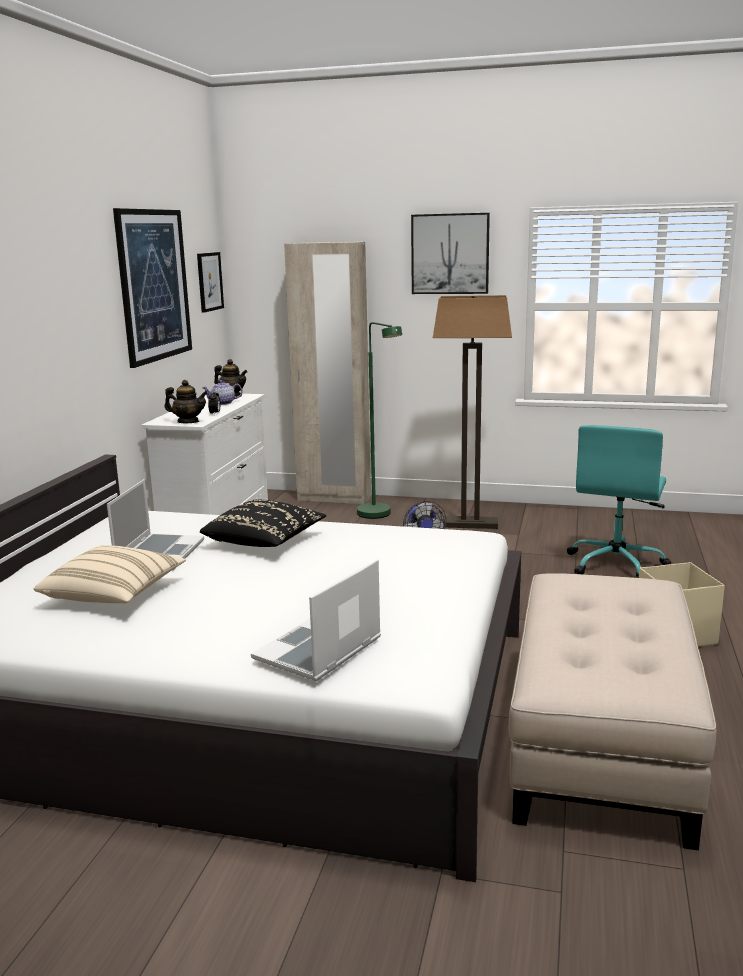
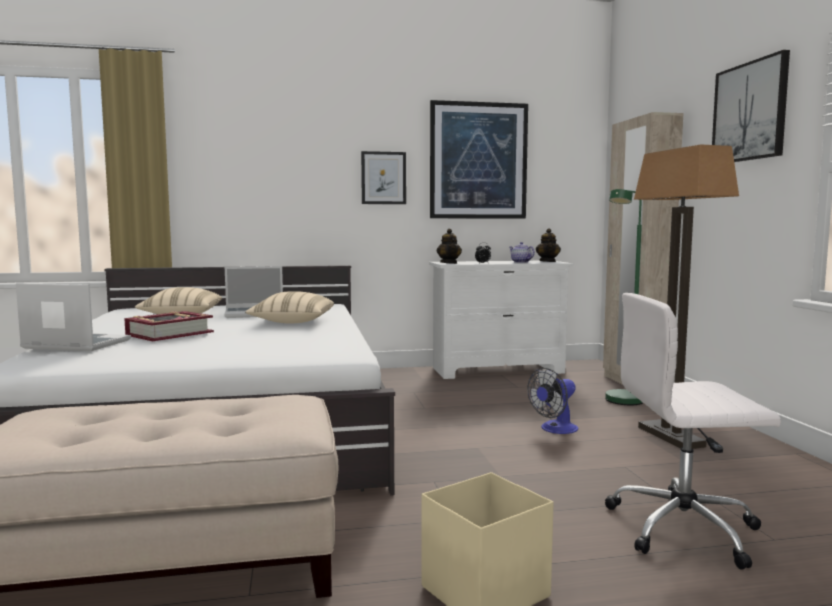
camera: 65 degrees right, 10 degrees down
(209, 281) = (575, 166): picture -> picture (383, 178)
(265, 541) = (292, 322): black pillow -> beige pillow
(289, 600) = (169, 334): none -> book
(616, 564) = (685, 528): turquoise office chair -> white office chair

